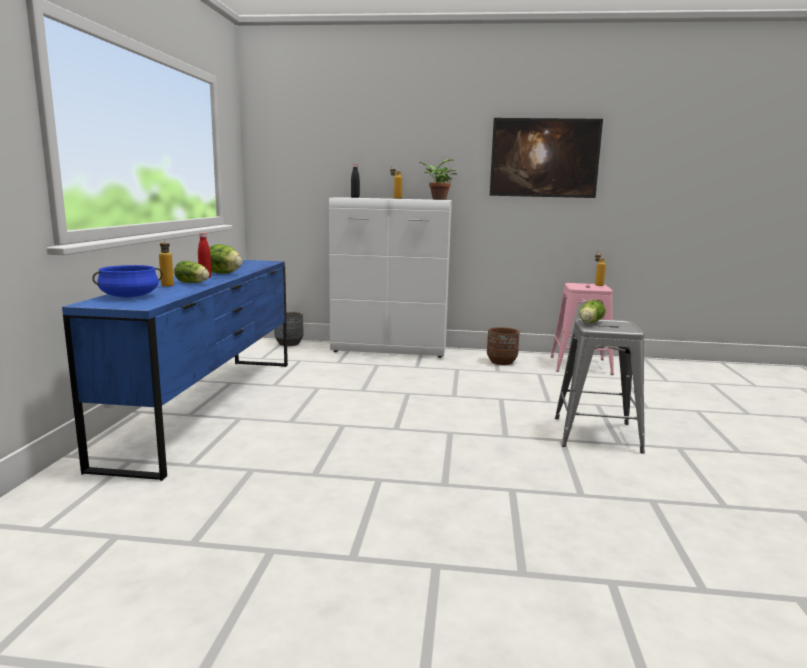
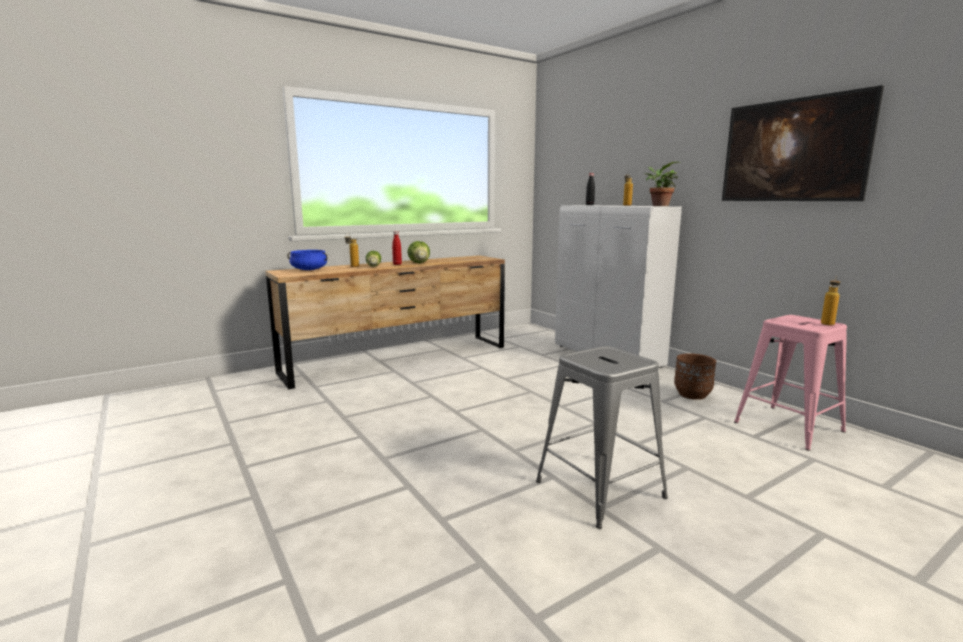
camera: 50 degrees right, 0 degrees up
(210, 406) = (399, 359): blue dresser -> brown dresser
(289, 343) = (543, 333): grey planter -> none
(589, 322) = (597, 351): lettuce -> none

